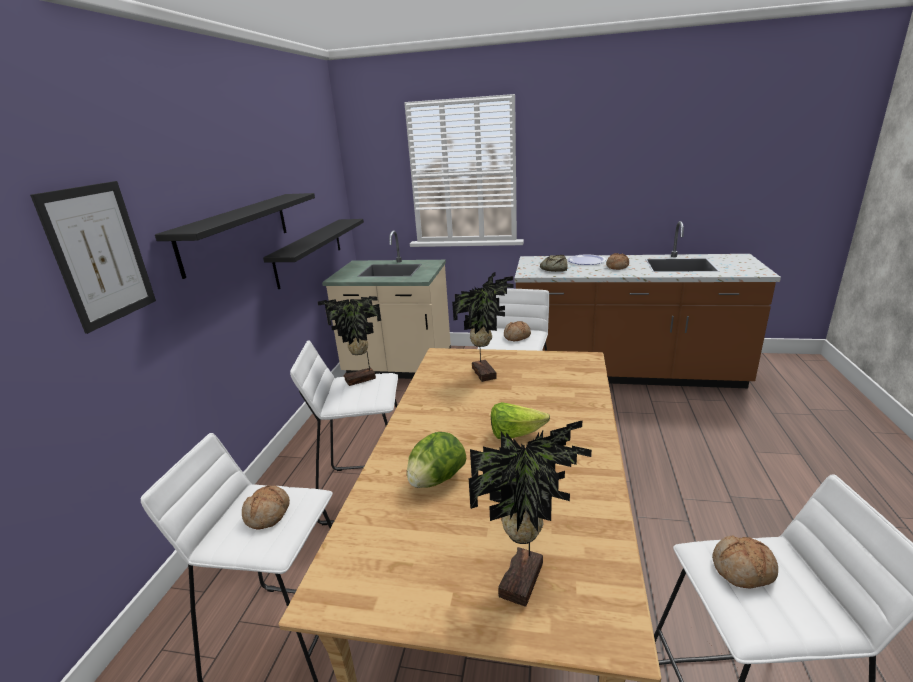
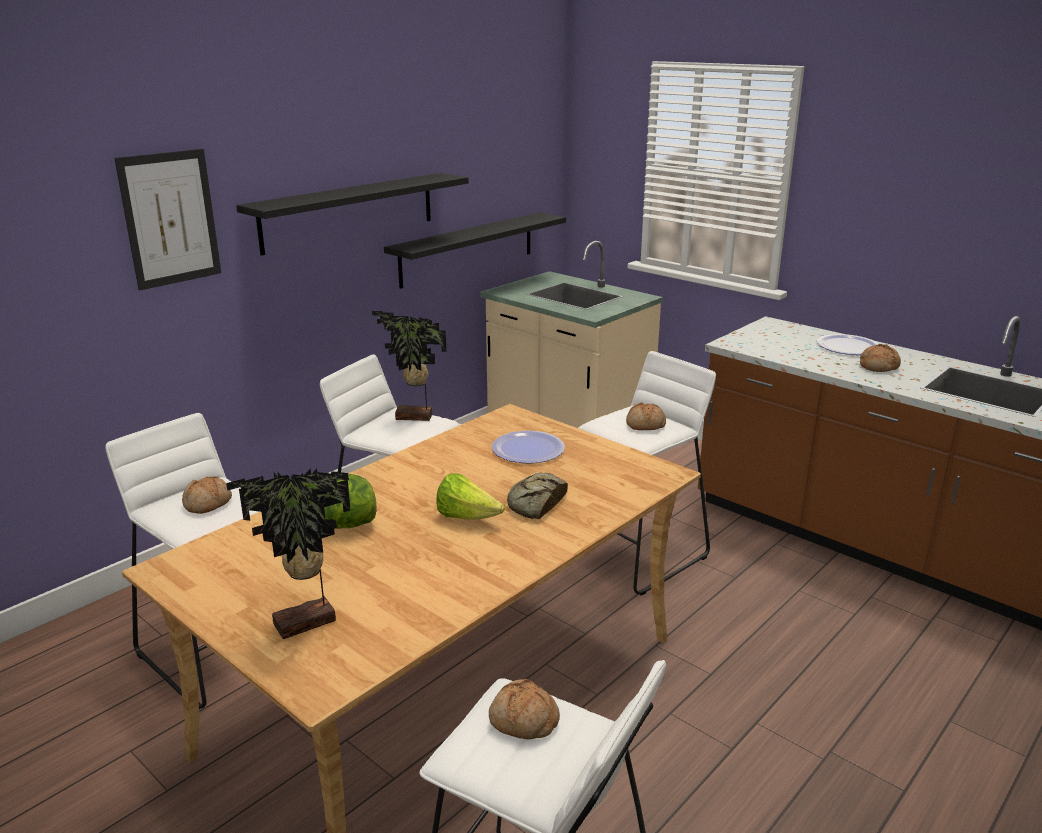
camera: 30 degrees right, 0 degrees up
(485, 373) = (528, 449): potted plant -> plate
(554, 268) = (781, 346): bread -> bread (536, 503)

